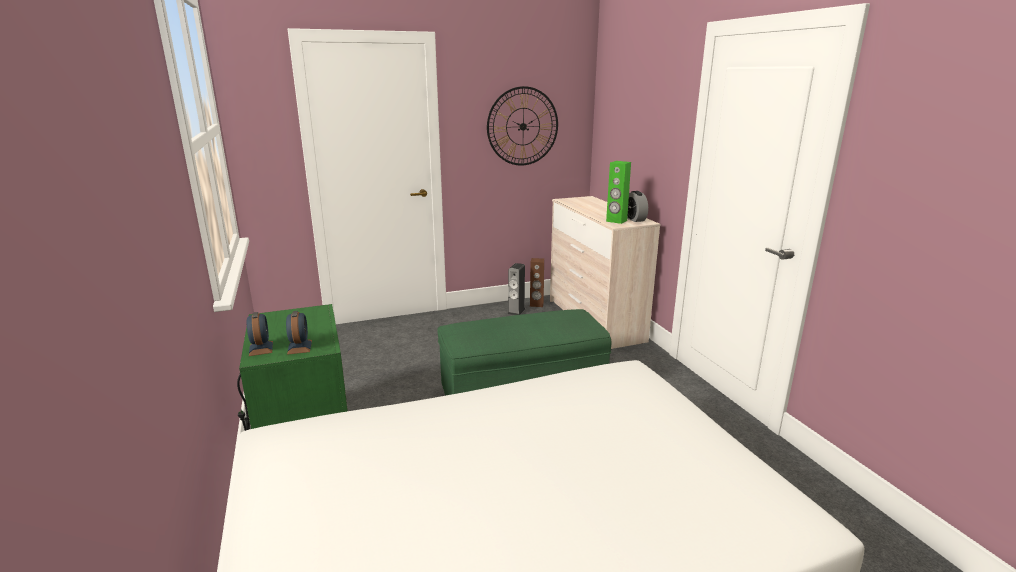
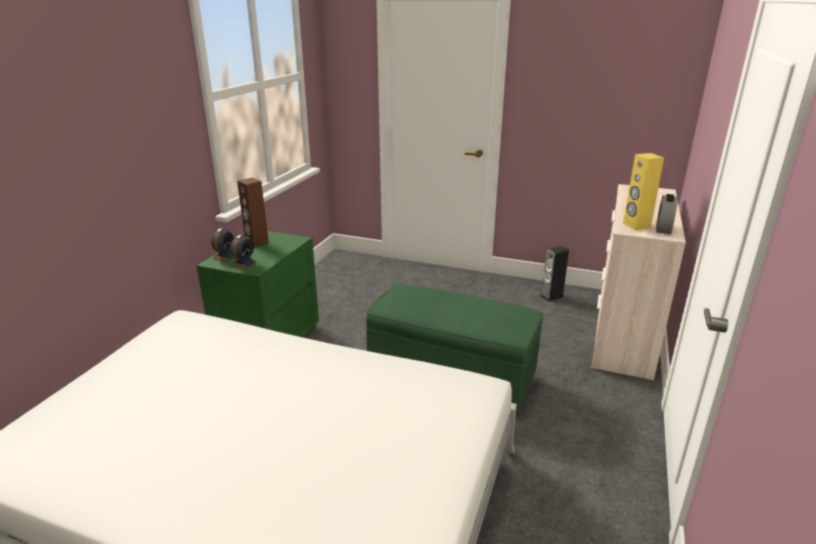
camera: 40 degrees right, 5 degrees up
(523, 126) = (601, 96): wall clock -> none
(536, 304) = (581, 296): brown speaker -> brown speaker (256, 242)
(616, 221) = (636, 225): green speaker -> yellow speaker

